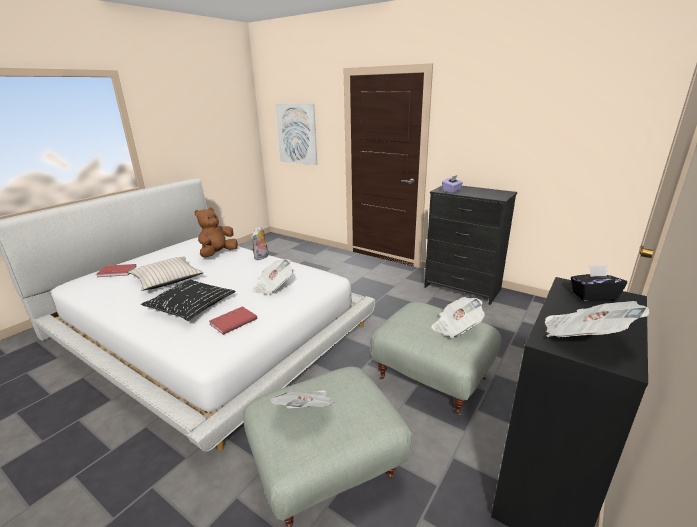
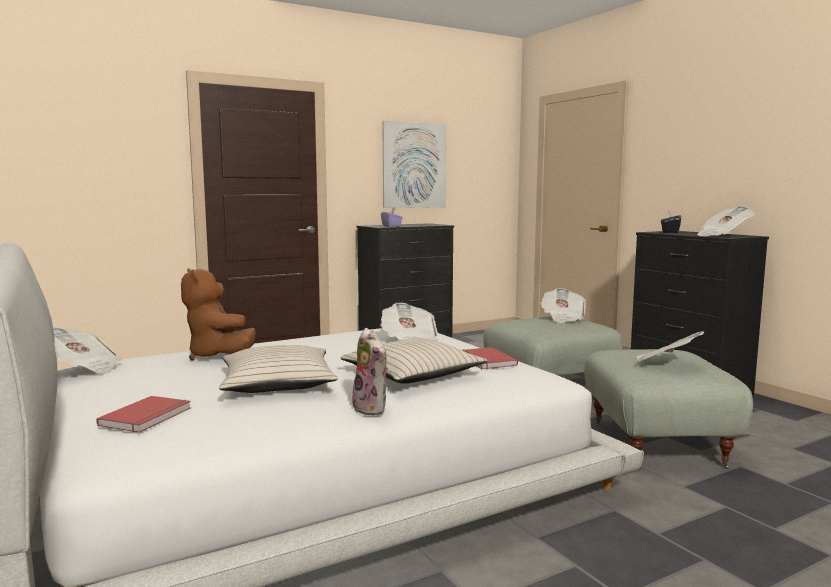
camera: 65 degrees left, 15 degrees down
(187, 240) = (83, 369): none -> newspaper
(191, 306) = (412, 374): black pillow -> beige pillow
(261, 257) = (289, 340): plush toy -> plush toy (372, 409)
(296, 134) = (75, 173): picture -> picture (414, 165)

